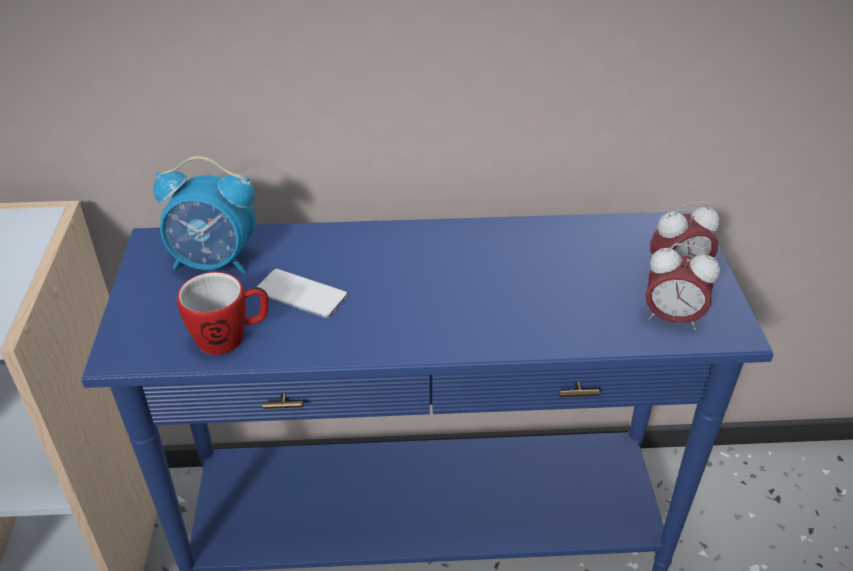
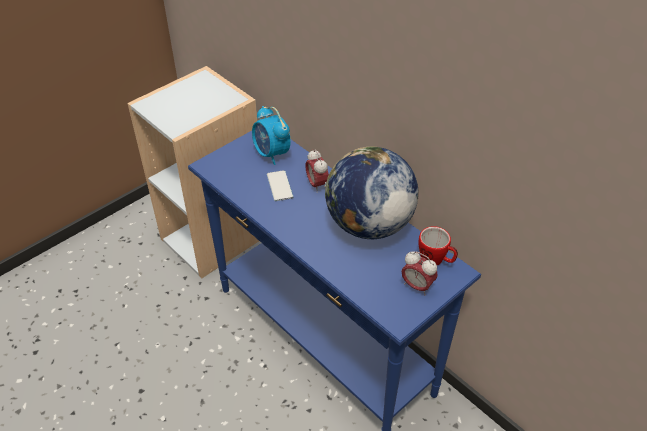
camera: 50 degrees right, 5 degrees up
(230, 338) = (239, 184): mug -> mug (436, 260)
(503, 252) = (368, 225): none -> globe
(671, 319) = (384, 298): alarm clock -> alarm clock (317, 185)

